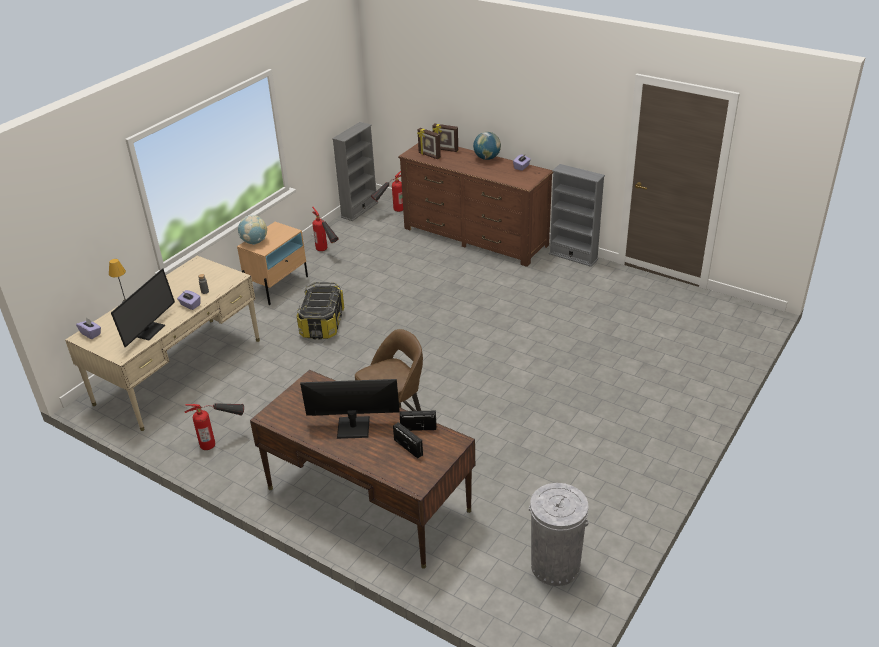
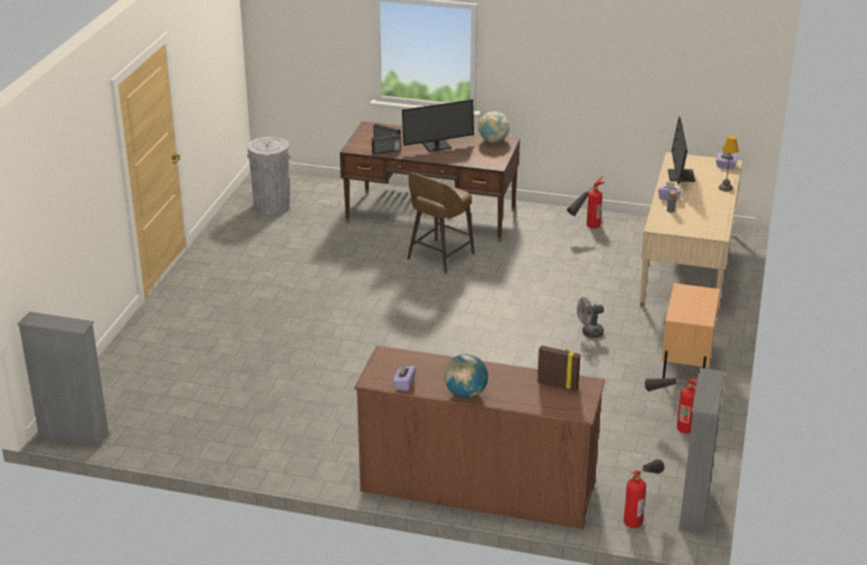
camera: 160 degrees right, 5 degrees down
(254, 242) = (704, 296): globe -> globe (493, 141)
(322, 323) = (589, 333): storage box -> grey fan
(445, 150) = (540, 401): picture frame -> none
(573, 256) = (318, 477): grey bookcase -> grey bookcase (74, 435)

